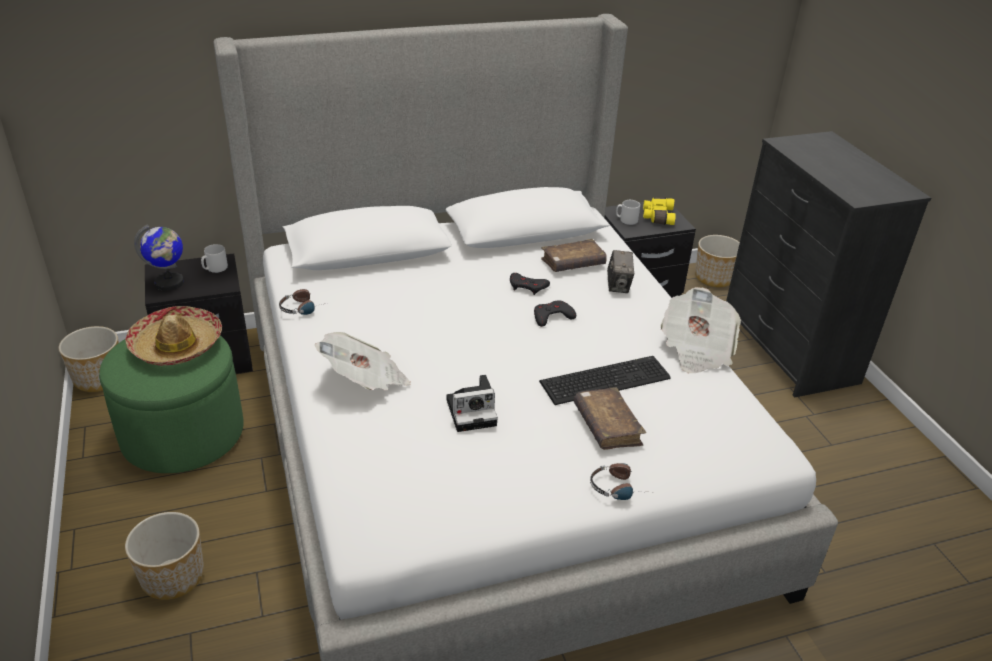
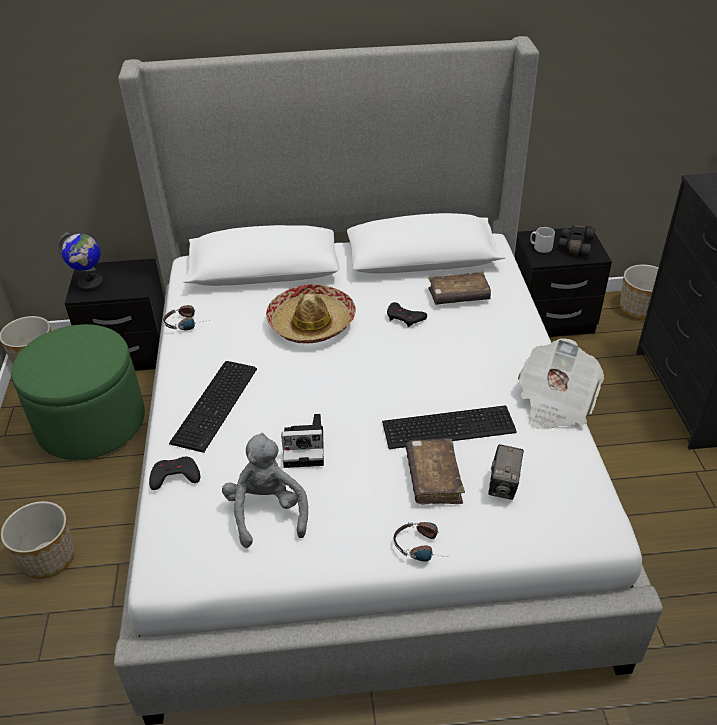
camera: 15 degrees right, 5 degrees up
(177, 345) = (81, 345): hat -> hat (311, 323)
(215, 268) = (133, 273): grey mug -> none
(365, 381) = (217, 404): newspaper -> keyboard
(454, 474) = (267, 511): none -> grey plush toy
(552, 317) = (418, 353): black game controller -> black game controller (175, 476)
(618, 286) = (497, 324): camera -> camera (503, 486)
(657, 216) = (574, 245): yellow binoculars -> black binoculars

